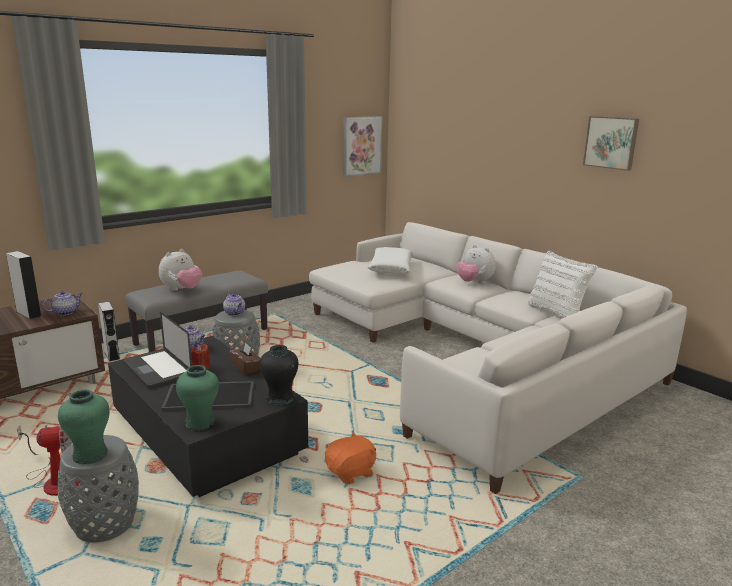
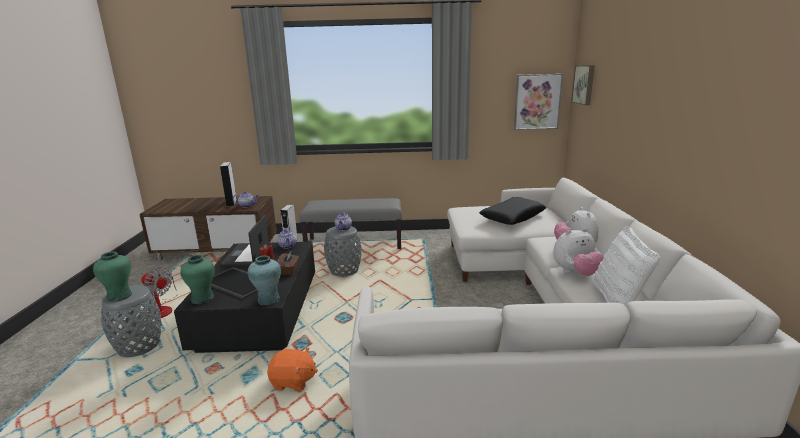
camera: 40 degrees right, 0 degrees up
(182, 289) = (334, 205): plush toy -> plush toy (575, 273)
(280, 399) = (268, 300): black vase -> turquoise vase
(390, 268) = (512, 217): white pillow -> black pillow
(611, 142) = (748, 94): picture -> picture (584, 84)

